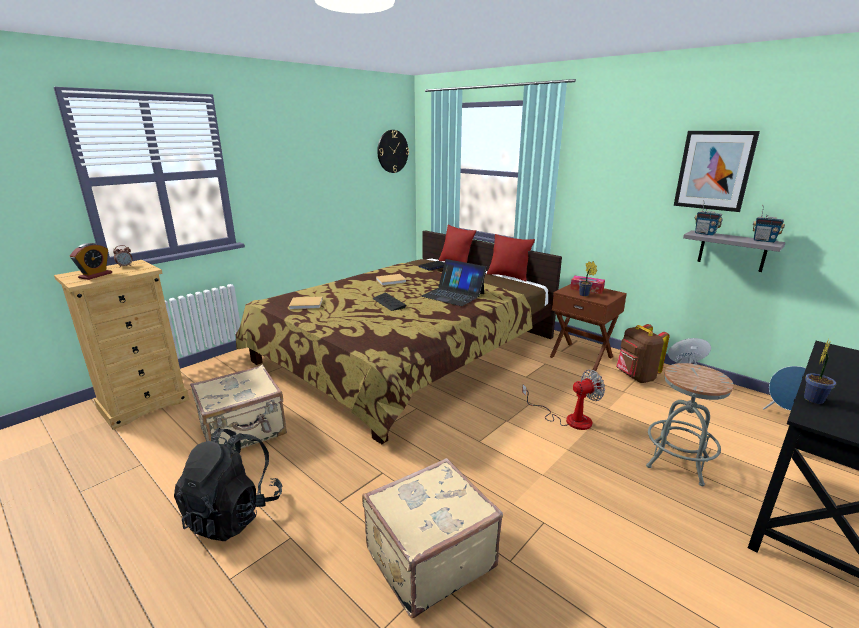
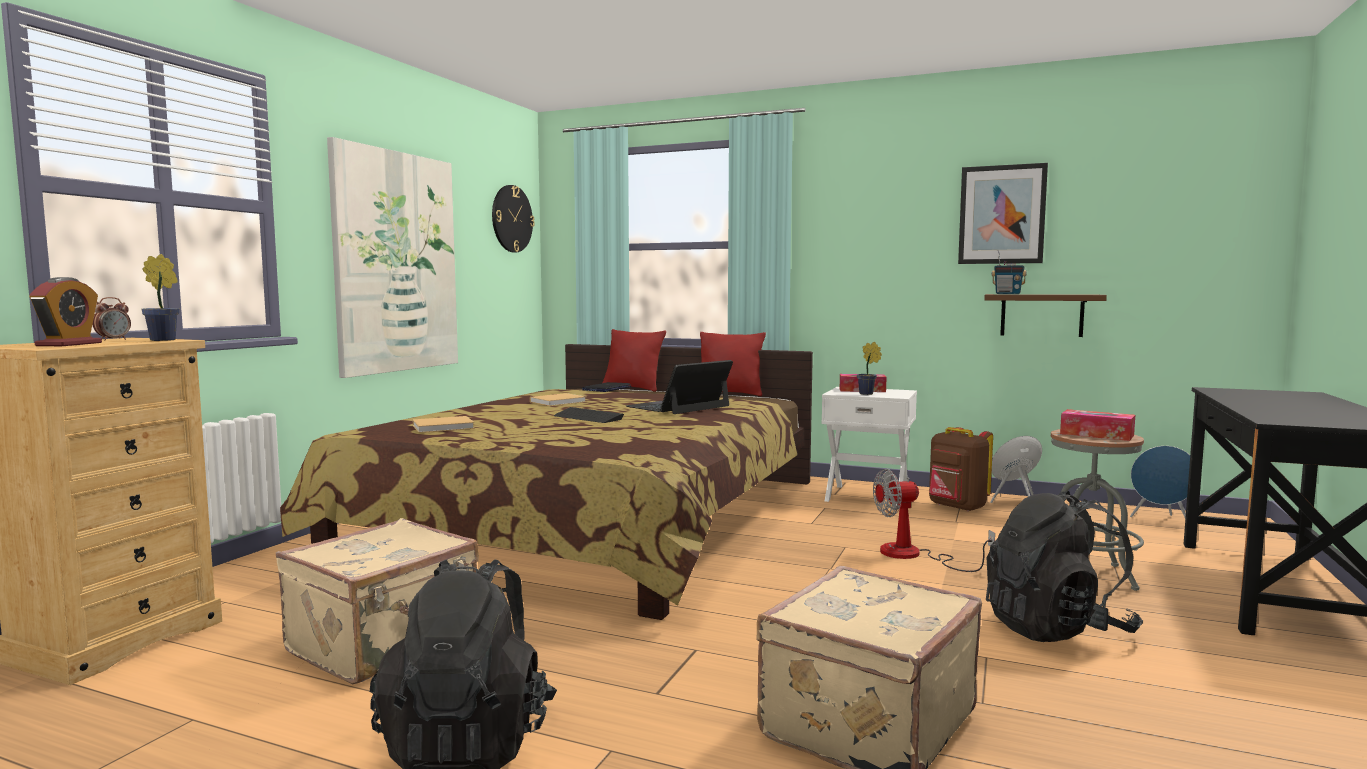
camera: 20 degrees left, 15 degrees down
(309, 191) = (396, 262): none -> picture
(453, 295) = (679, 406): laptop -> laptop turned 120 degrees clockwise
(569, 419) = (913, 555): fan -> fan turned 150 degrees counterclockwise
(581, 356) = (867, 496): brown nightstand -> white nightstand
(611, 509) = (1056, 629): none -> black backpack
(698, 376) = (1096, 435): none -> tissue box
(732, 251) = (1041, 315): grey shelf -> brown shelf
(764, 241) = (1080, 294): radio -> none
(814, 399) = (1256, 412): potted plant -> potted plant (166, 340)

